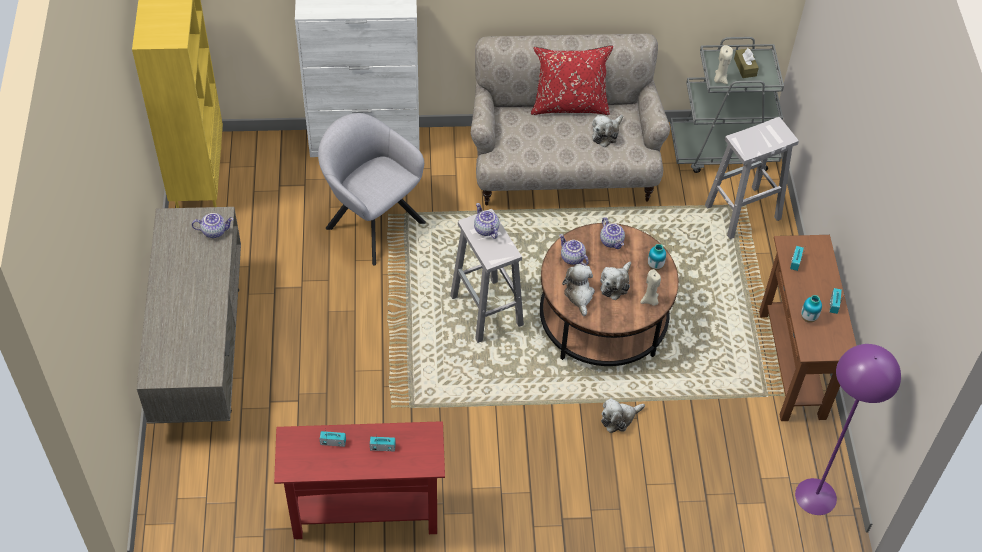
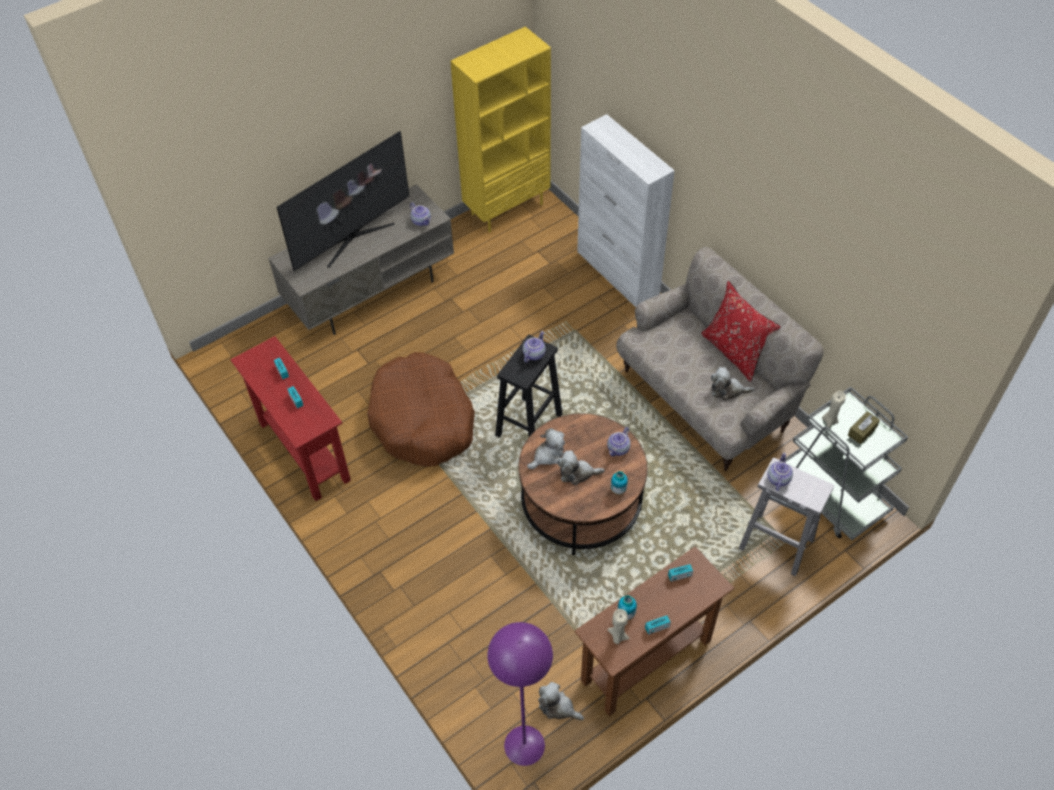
camera: 60 degrees right, 0 degrees up
(182, 300) = (352, 238): none -> television
(371, 222) = (551, 316): grey armchair -> none
(411, 391) = (423, 420): none -> brown dog bed
(487, 311) = (528, 426): white stool -> black stool
(572, 258) = (579, 432): teapot -> teapot (777, 478)
(619, 418) = (496, 562): plush toy -> plush toy (558, 707)
(650, 300) = (580, 504): beige candle -> beige candle (617, 636)

